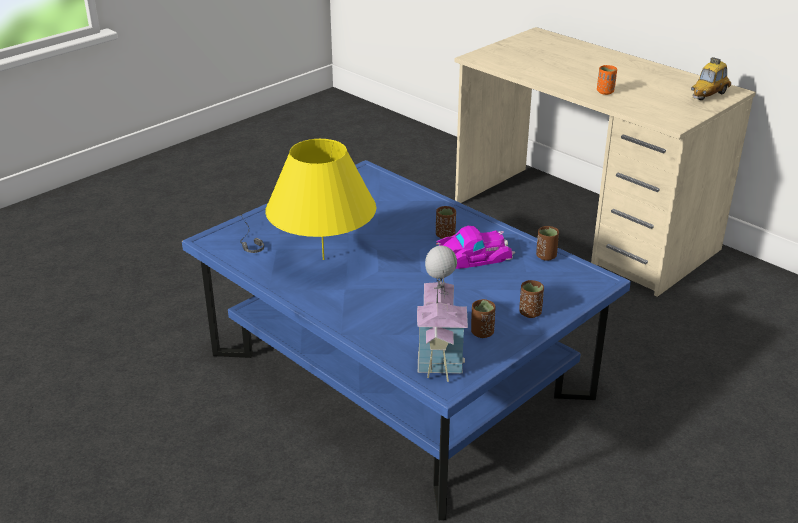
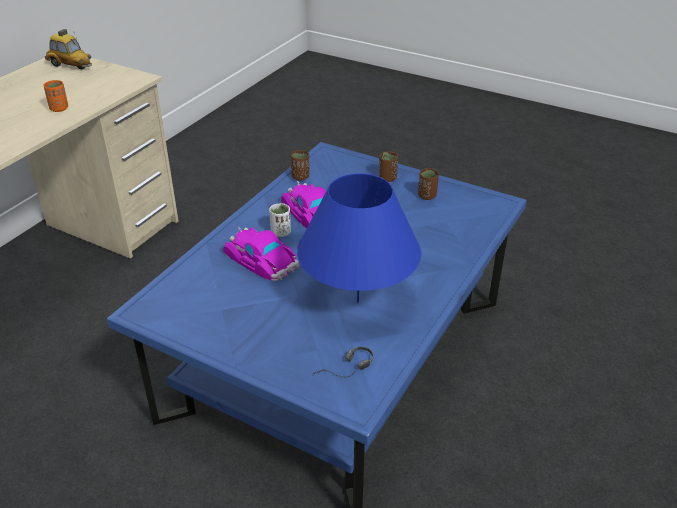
camera: 105 degrees left, 5 degrees up
(323, 259) = (358, 301): yellow table lamp -> blue table lamp
(408, 222) = (261, 259): none -> toy car
(440, 350) = (464, 210): toy house -> none
(445, 235) = (281, 232): brown cup -> white cup

